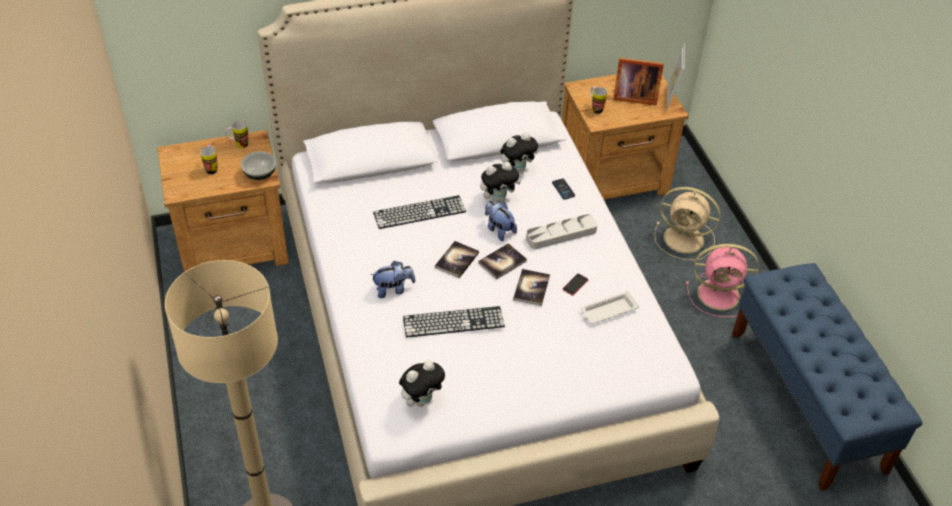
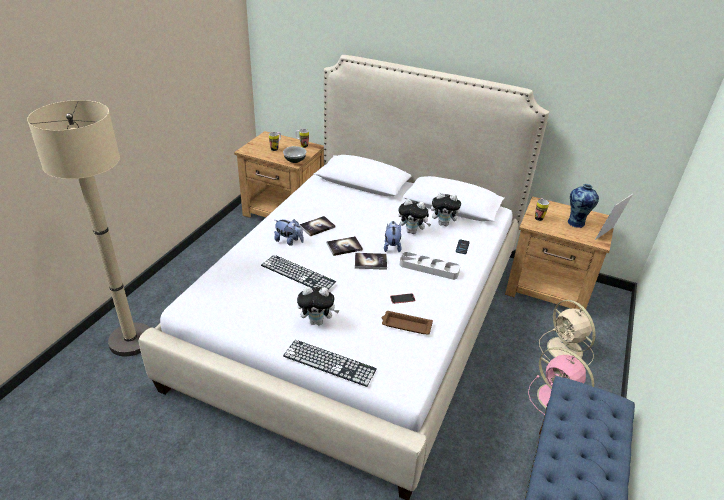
camera: 40 degrees right, 10 degrees down
(419, 212) = (356, 215): keyboard -> keyboard (329, 362)
(422, 400) = (225, 301): plush toy -> plush toy (317, 321)
(531, 288) = (371, 284): book -> book (317, 227)
(607, 311) = (405, 325): white tray -> brown tray
(633, 96) = (576, 222): picture frame -> vase

